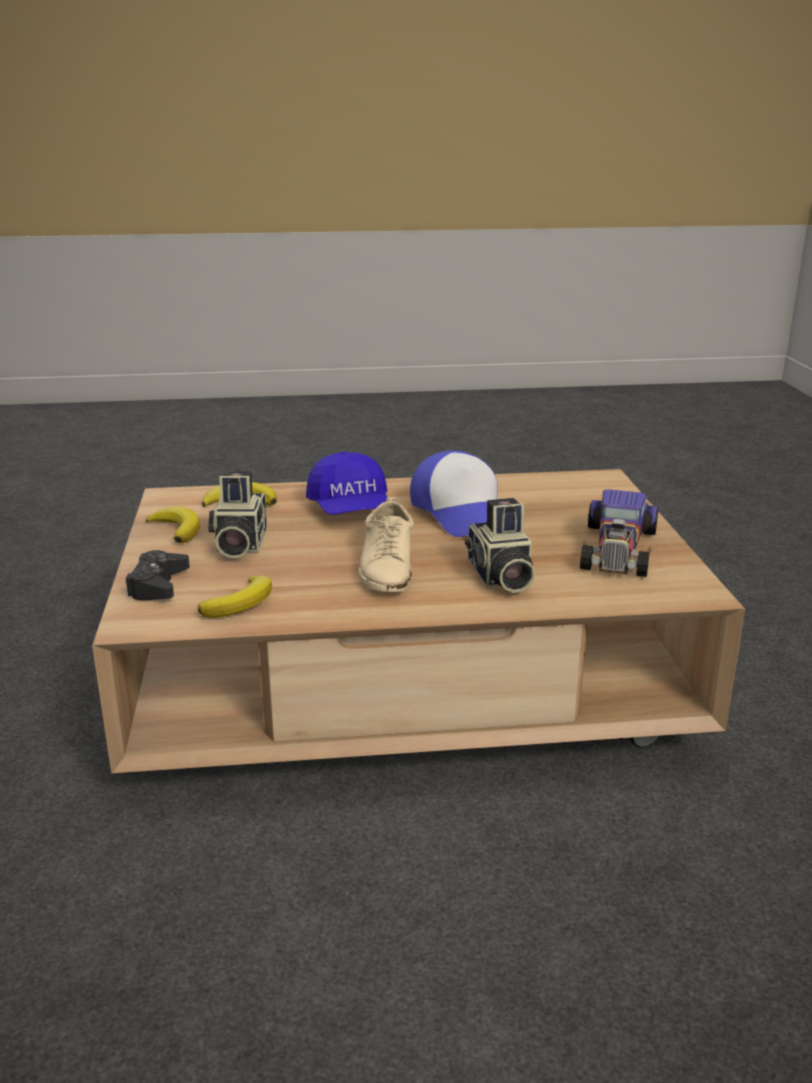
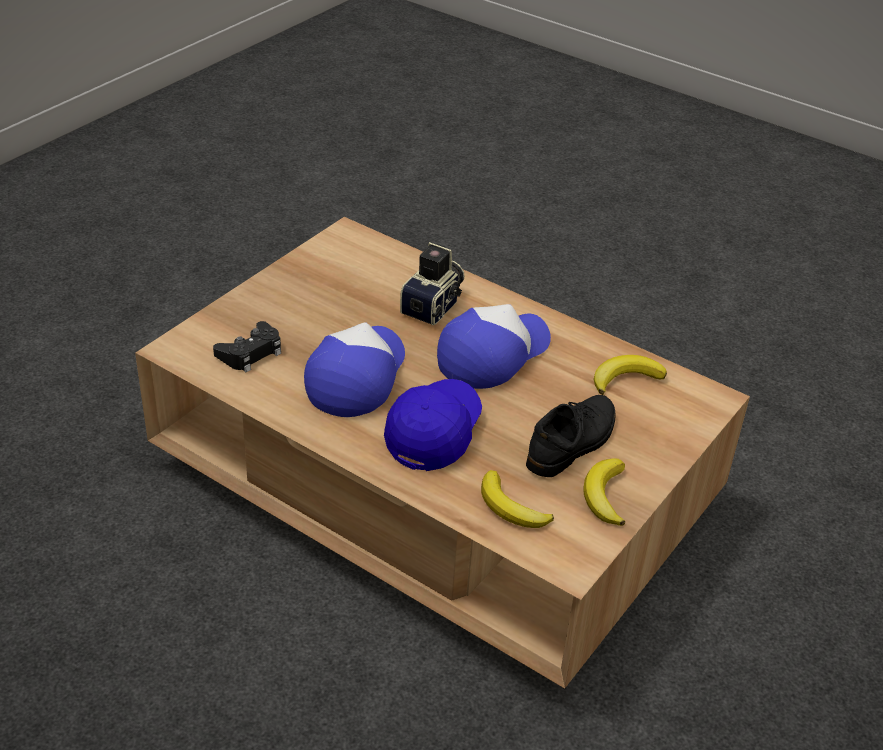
camera: 140 degrees left, 15 degrees up
(158, 585) = (670, 429): black game controller -> black game controller (250, 353)
(238, 545) = (572, 442): camera -> black shoe
(387, 567) = (492, 354): beige shoe -> cap
(617, 549) = (322, 283): toy car -> none

